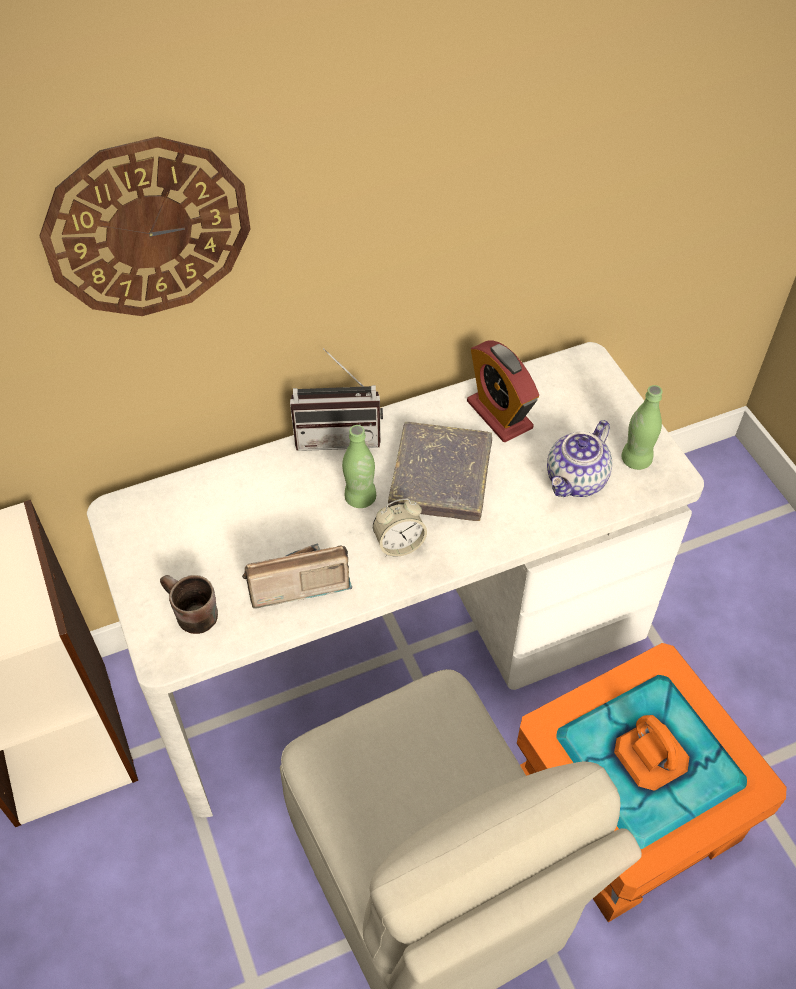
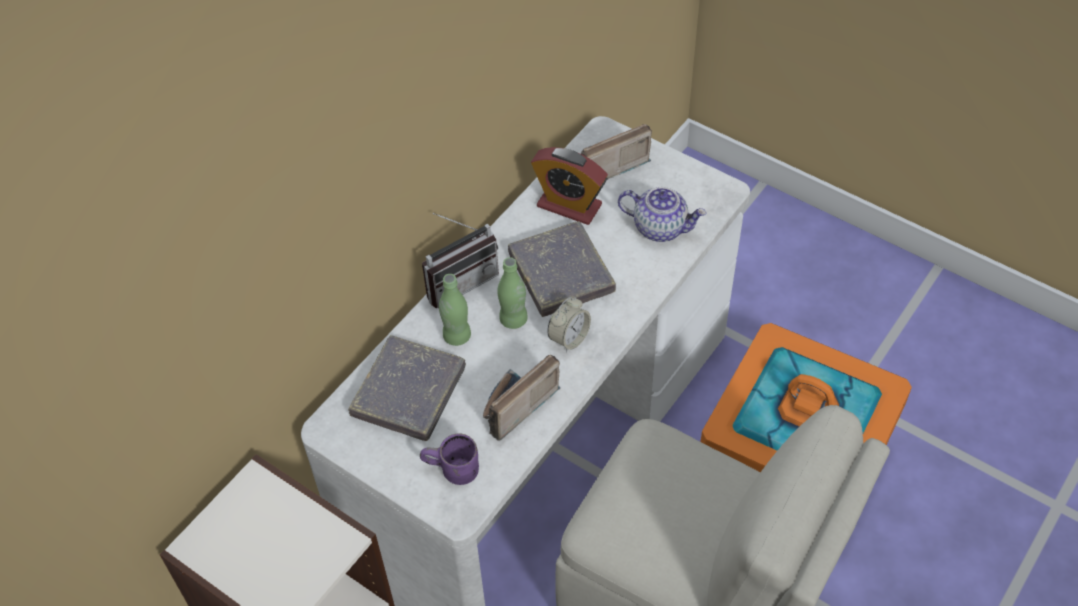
camera: 30 degrees left, 0 degrees up
(148, 229) = (317, 173): wall clock -> none
(188, 614) = (452, 472): brown mug -> purple mug
(211, 516) = (409, 392): none -> grey book
(566, 394) = (607, 166): none -> radio
(576, 480) = (660, 227): teapot -> teapot turned 75 degrees counterclockwise
(636, 460) = (691, 191): green bottle -> green bottle (457, 336)

